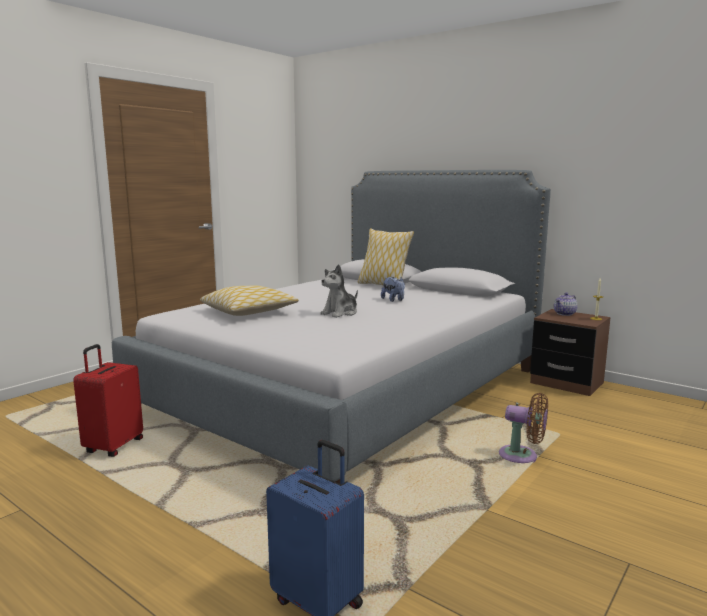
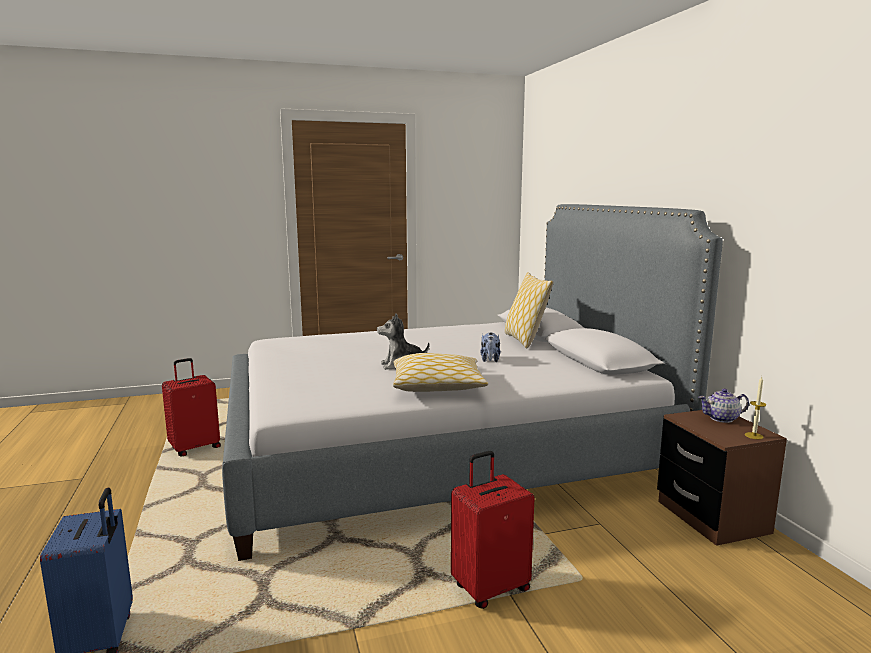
camera: 35 degrees right, 0 degrees up
(249, 311) = (329, 349): pillow -> pillow (437, 386)
(522, 456) = (490, 588): brown fan -> red suitcase

